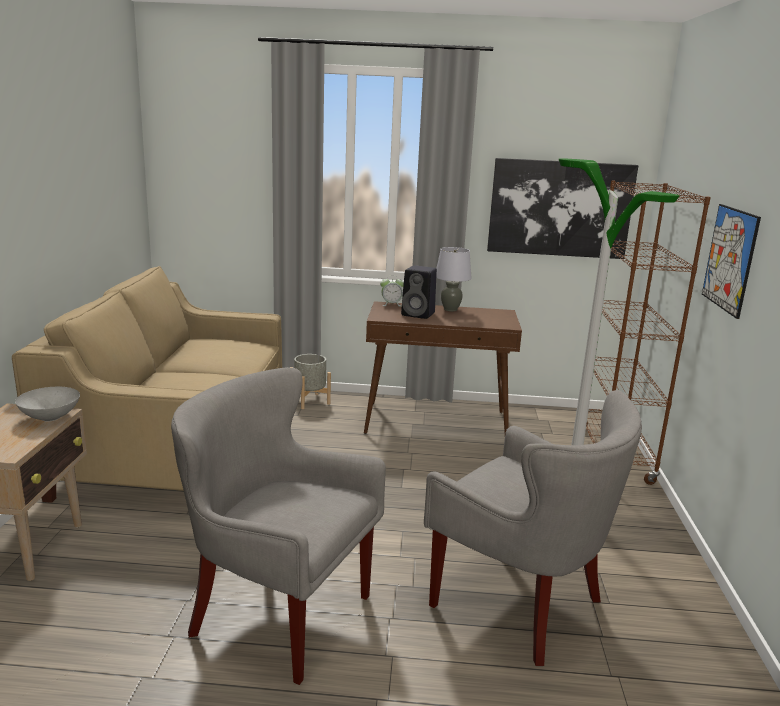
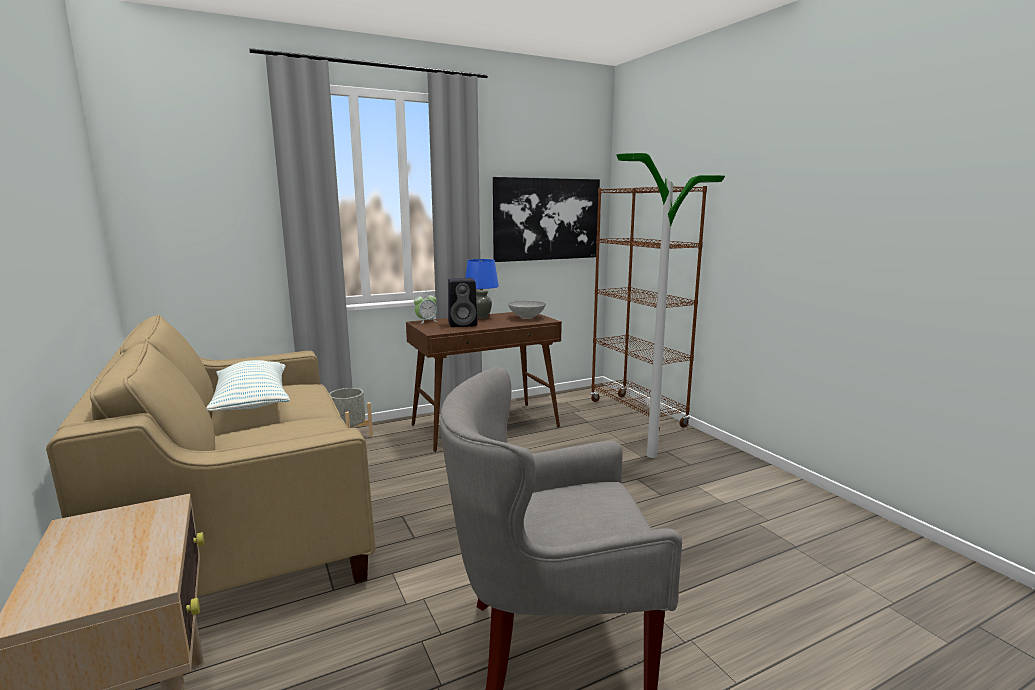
camera: 30 degrees left, 5 degrees down
(50, 418) = (157, 517): grey bowl -> grey bowl (527, 317)
(203, 351) = (252, 402): none -> pillow
(450, 309) = (482, 317): grey table lamp -> blue table lamp
(520, 606) = (721, 548): grey armchair -> none
(730, 259) = (746, 227): picture -> none

